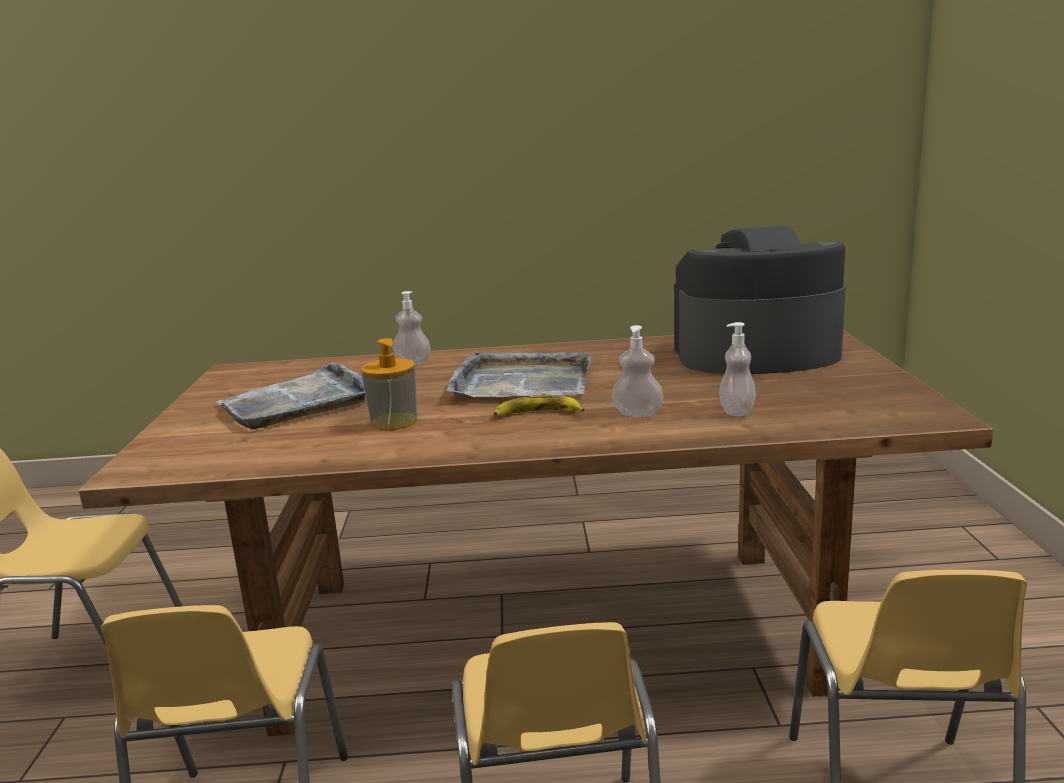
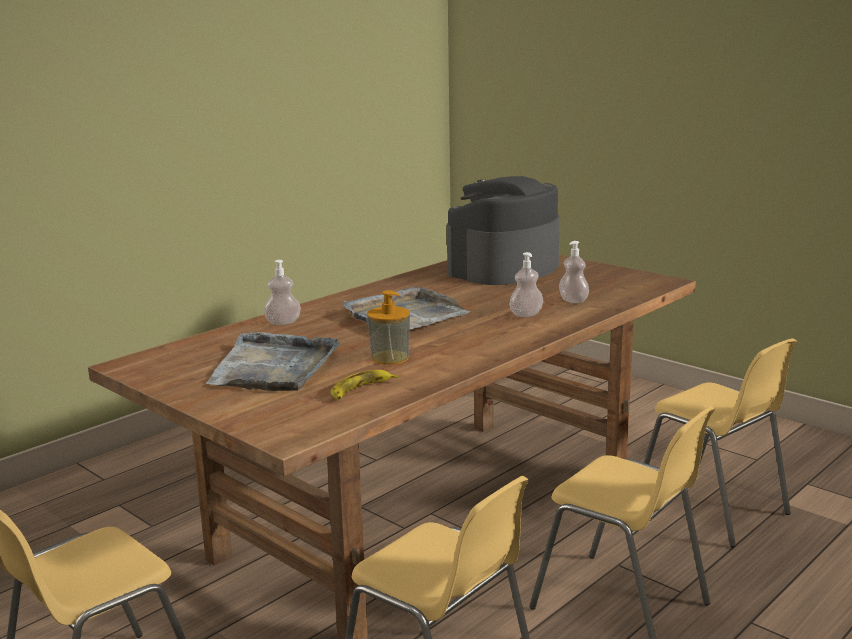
camera: 45 degrees left, 0 degrees up
(537, 414) = (469, 329): banana -> banana (360, 390)

